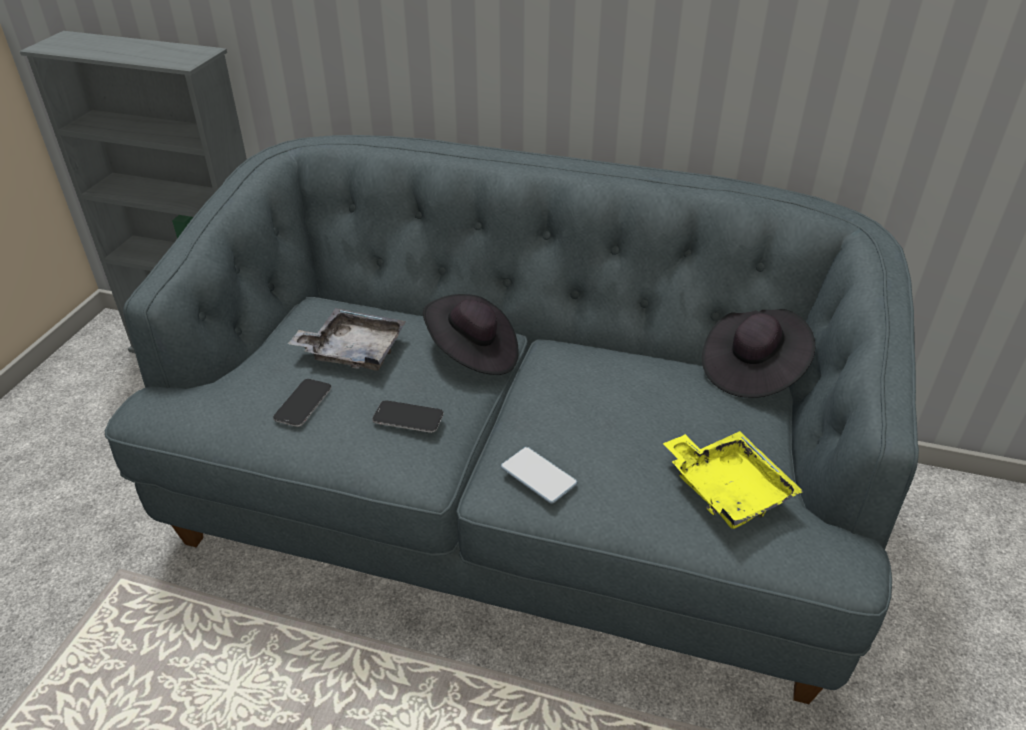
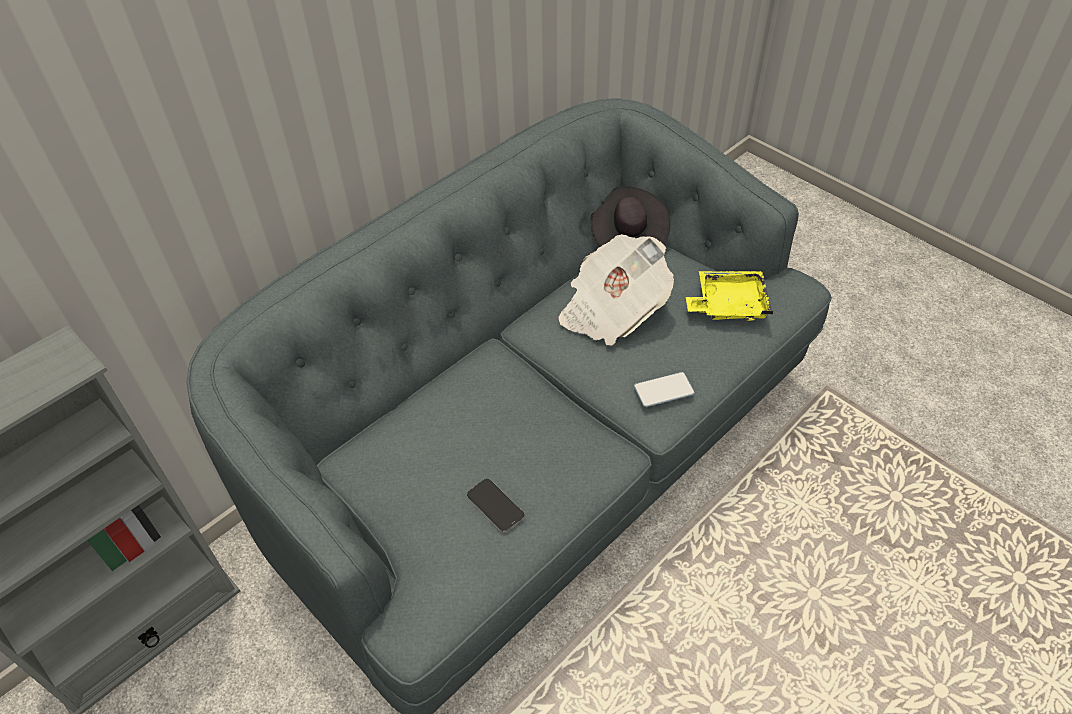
camera: 60 degrees left, 10 degrees up
(353, 351) = (448, 450): grey tray -> none
(408, 418) = (556, 442): phone -> none
(473, 354) = (497, 377): black hat -> none
(625, 394) = (612, 310): none -> newspaper

